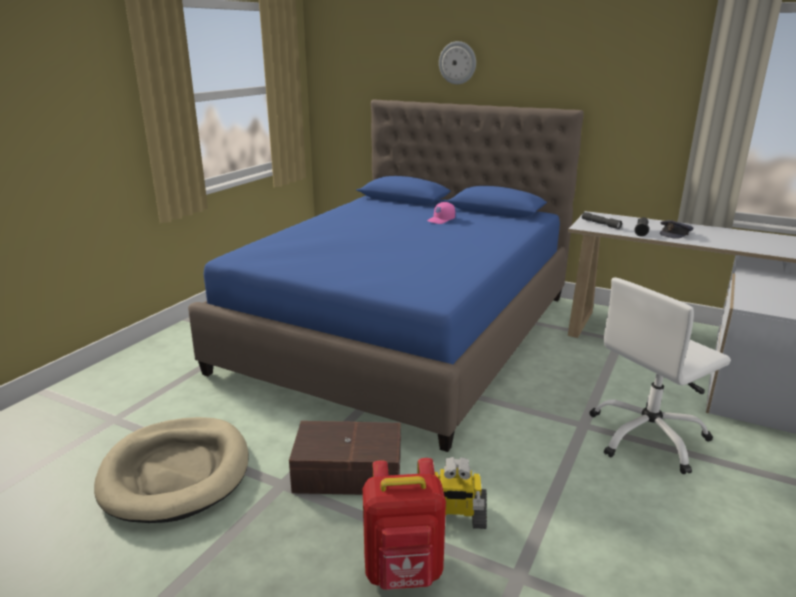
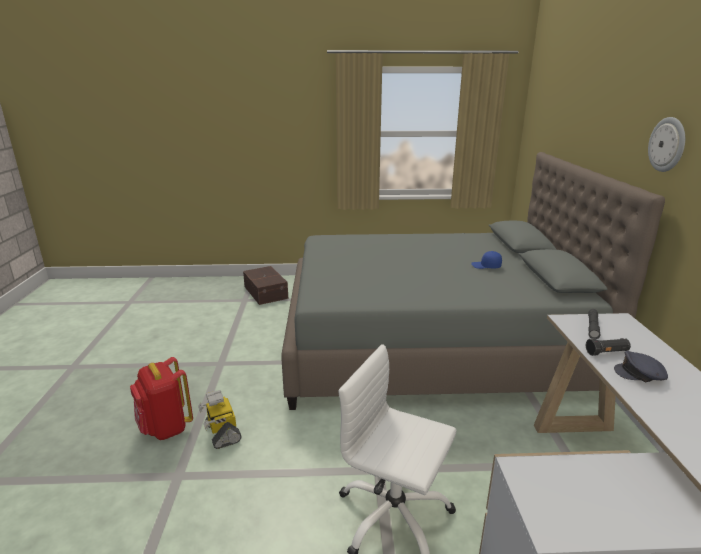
camera: 60 degrees right, 0 degrees up
(176, 472) = (213, 332): beige dog bed -> none
(347, 471) = (244, 379): brown storage box -> brown storage box (266, 292)
(403, 332) = (429, 343): blue bed -> grey bed
(441, 220) = (486, 266): pink cap -> blue cap
(457, 63) = (594, 126): wall clock -> wall clock (667, 144)

